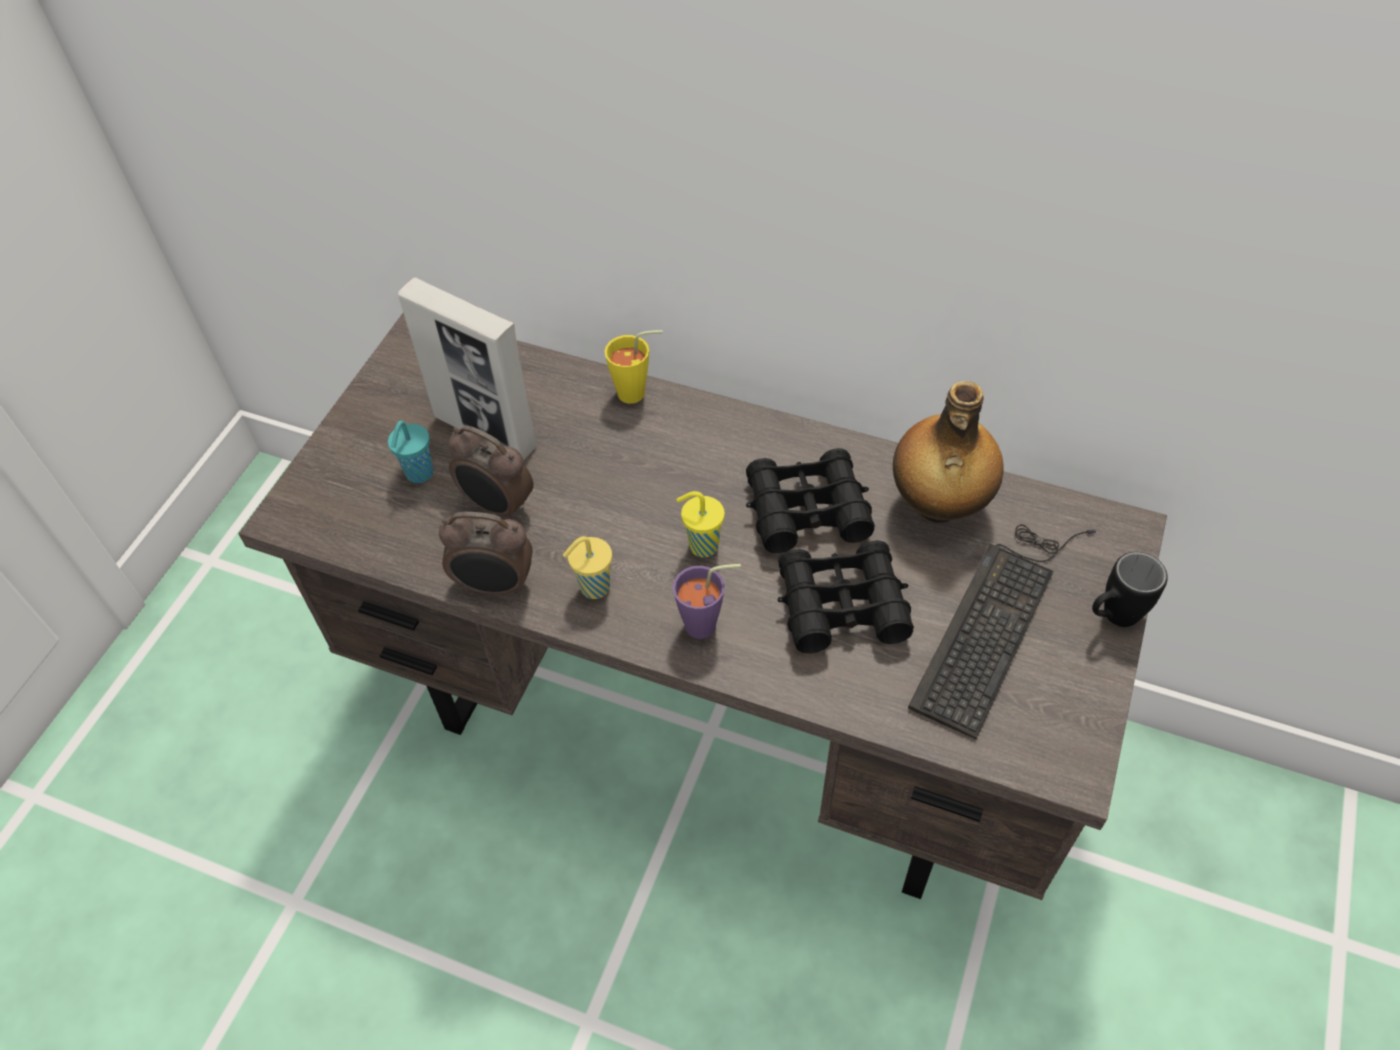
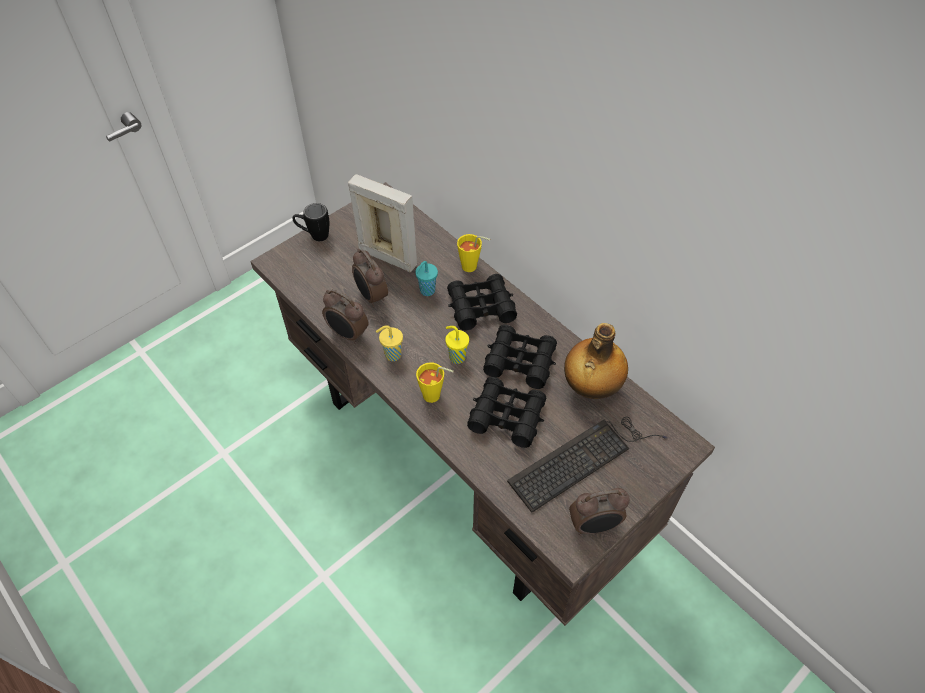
camera: 25 degrees right, 0 degrees up
(418, 474) = (344, 266): turquoise cup -> turquoise cup (426, 291)
(486, 432) = (387, 258): picture frame -> picture frame turned 150 degrees clockwise
(691, 451) = (481, 307): none -> black binoculars
(708, 624) = (435, 396): purple cup -> yellow cup
(1079, 714) = (594, 526): none -> alarm clock
(1111, 617) = (645, 486): black mug -> black mug (314, 235)

